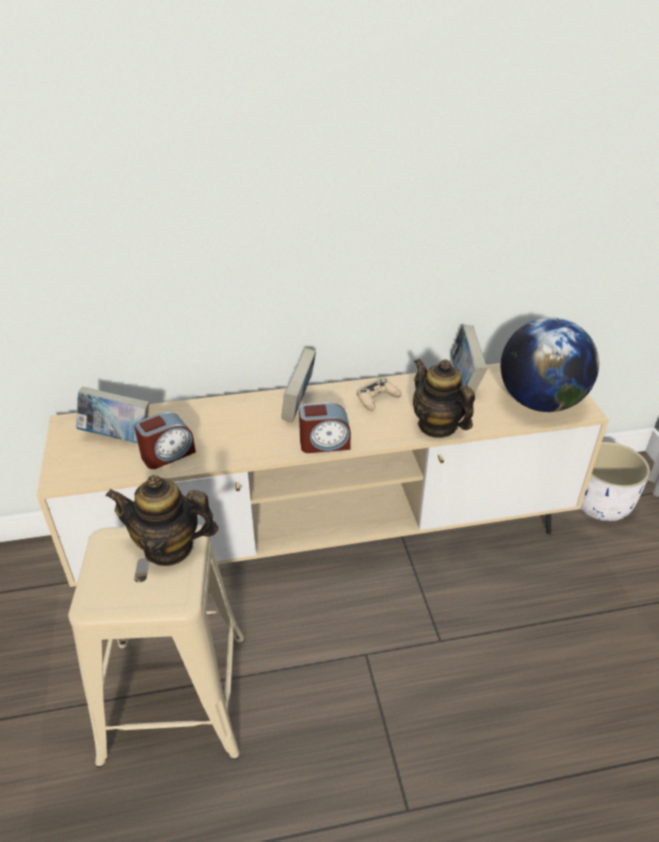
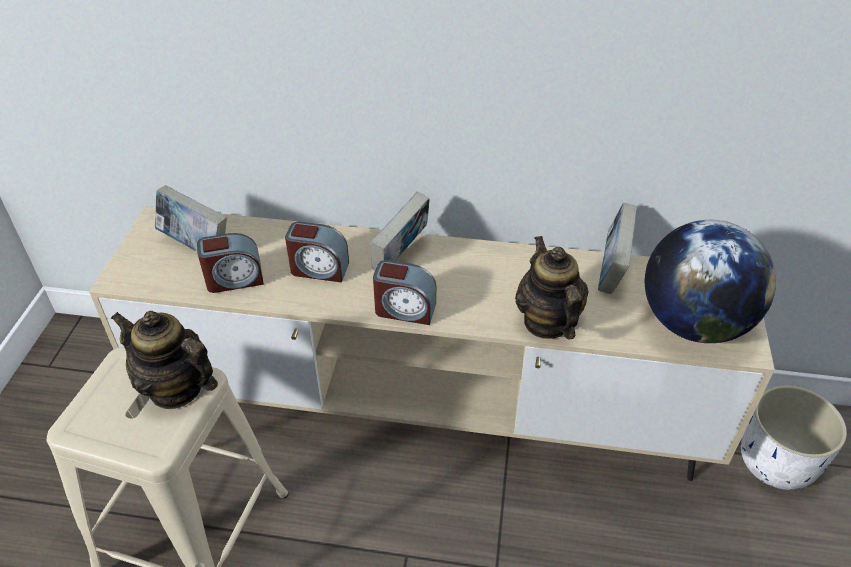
camera: 20 degrees right, 5 degrees up
(236, 430) = (319, 269): none -> alarm clock
(377, 399) = (493, 270): beige game controller -> none

